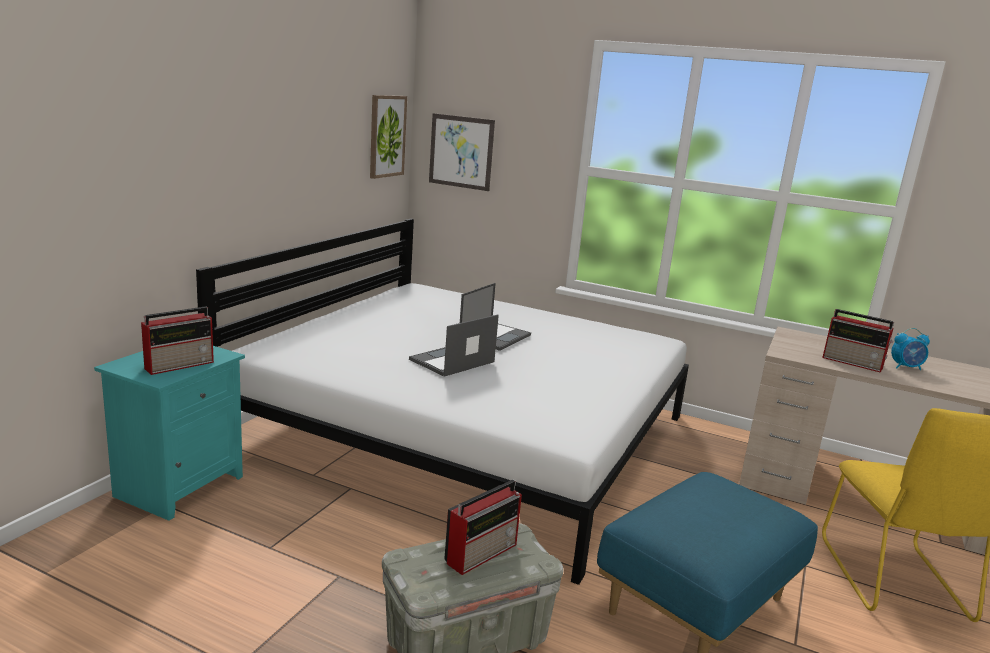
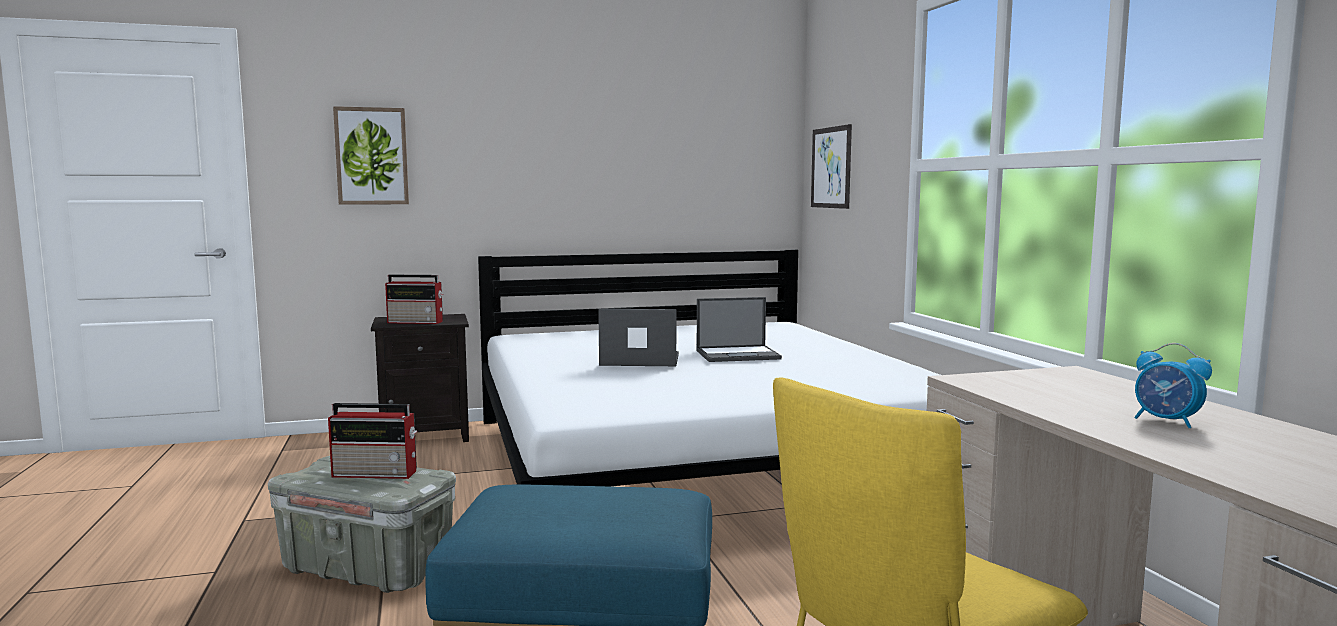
camera: 50 degrees right, 10 degrees down
(179, 485) = (427, 435): turquoise nightstand -> black nightstand
(386, 136) = (755, 157): picture -> picture (372, 156)
(854, 363) = (1063, 402): radio -> none

